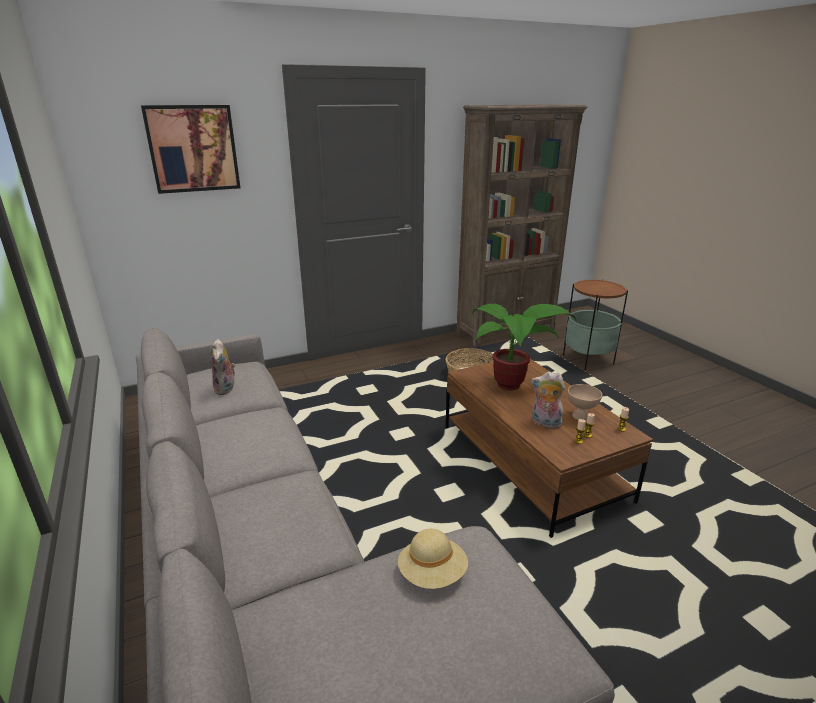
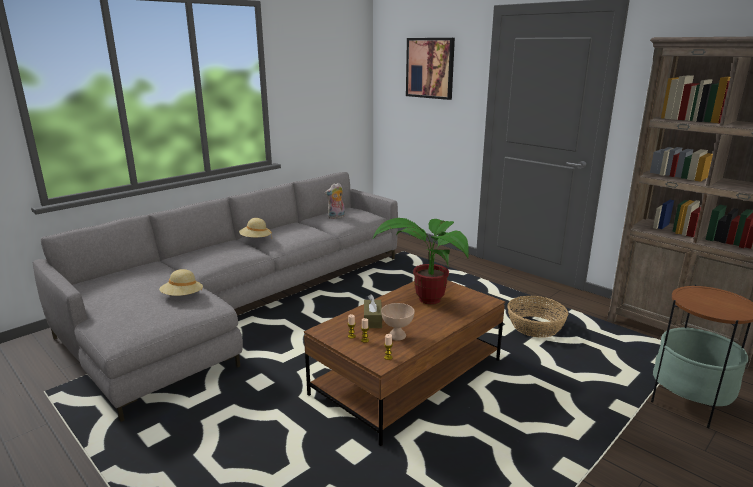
camera: 70 degrees right, 5 degrees down
(248, 471) = (255, 239): none -> beige hat
(545, 423) = (372, 320): plush toy -> brown tissue box

